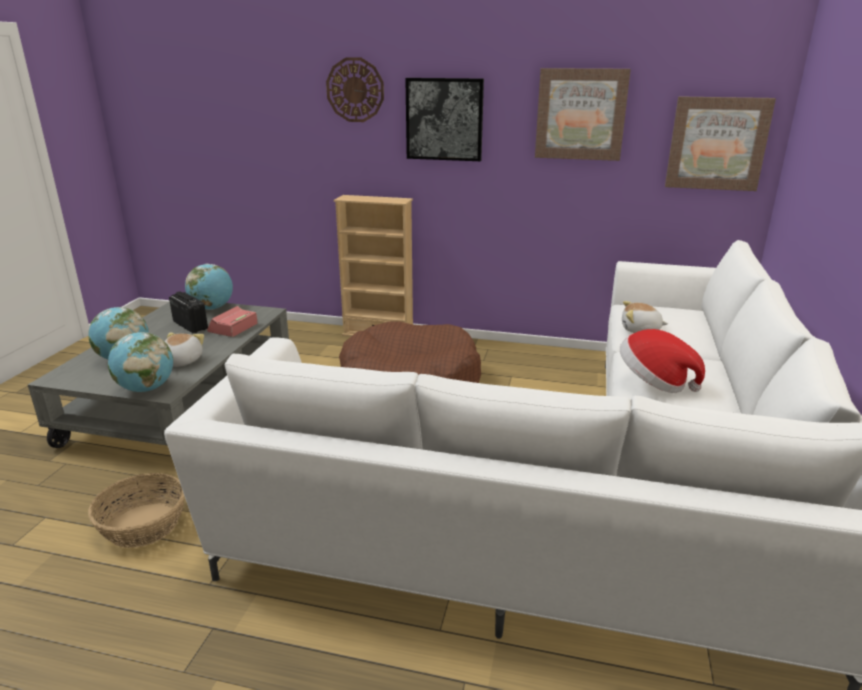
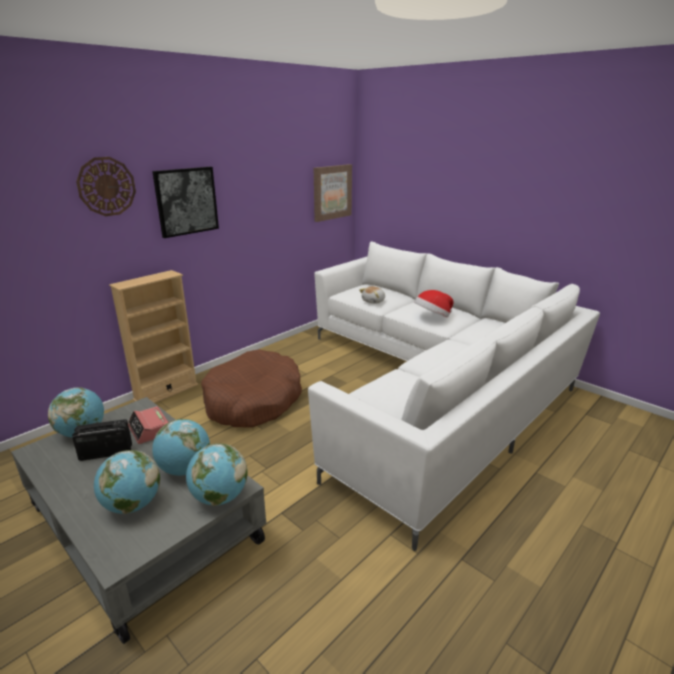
camera: 60 degrees left, 0 degrees up
(143, 524) = (323, 581): basket -> none
(181, 361) = (185, 469): plush toy -> globe
(580, 114) = (270, 185): picture -> none

